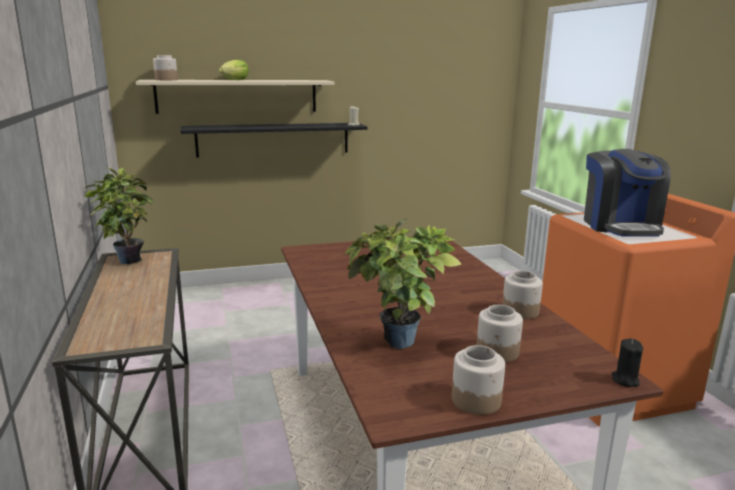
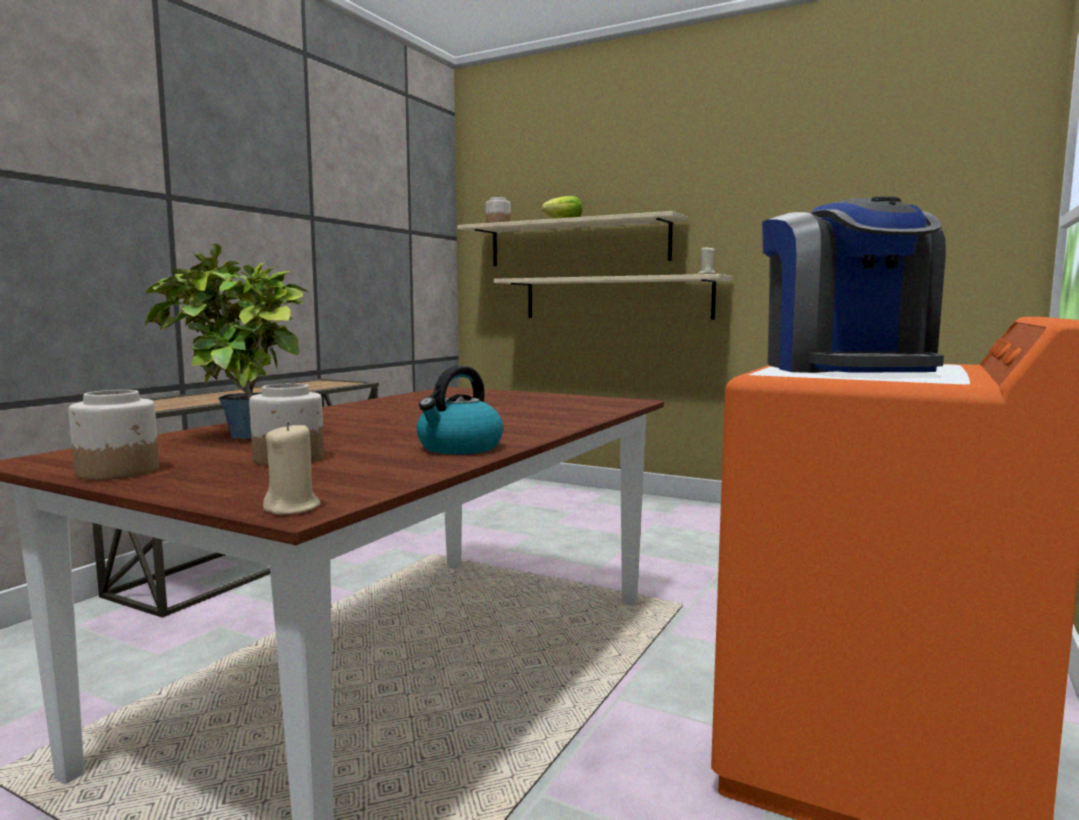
camera: 45 degrees right, 10 degrees down
(126, 260) = (319, 382): potted plant -> none
(273, 139) = (616, 298): black shelf -> beige shelf
(520, 311) = (459, 448): jar -> kettle
(620, 226) = (846, 368): coffee machine -> coffee machine turned 45 degrees counterclockwise
(625, 380) = (292, 508): black candle -> beige candle

